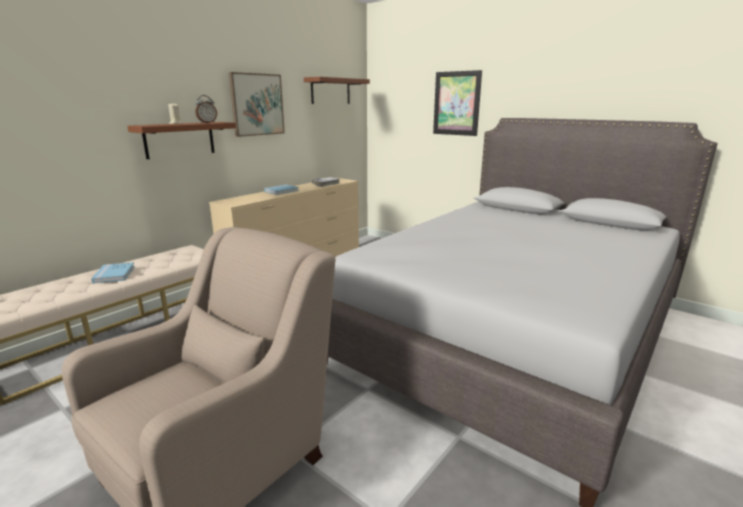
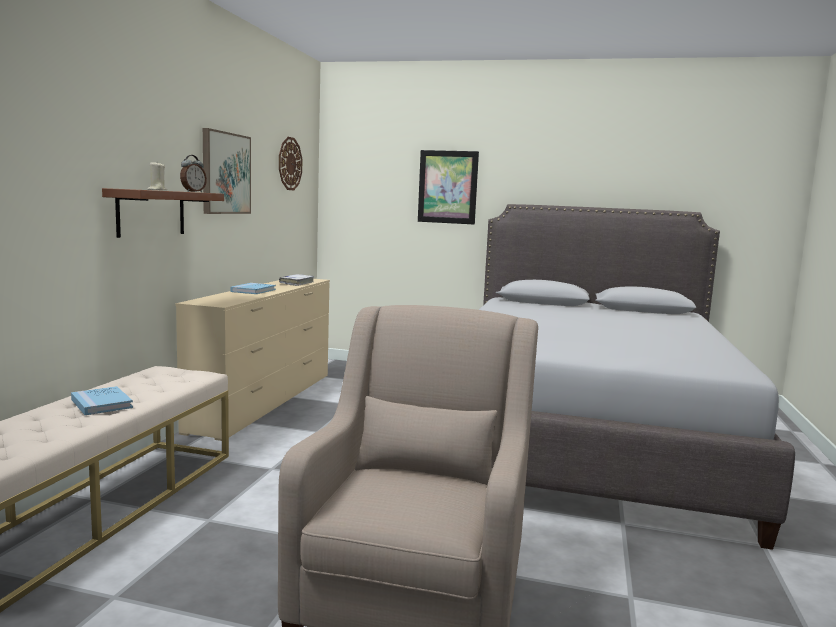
camera: 25 degrees left, 10 degrees down
(330, 91) = (289, 163): brown shelf -> wall clock

